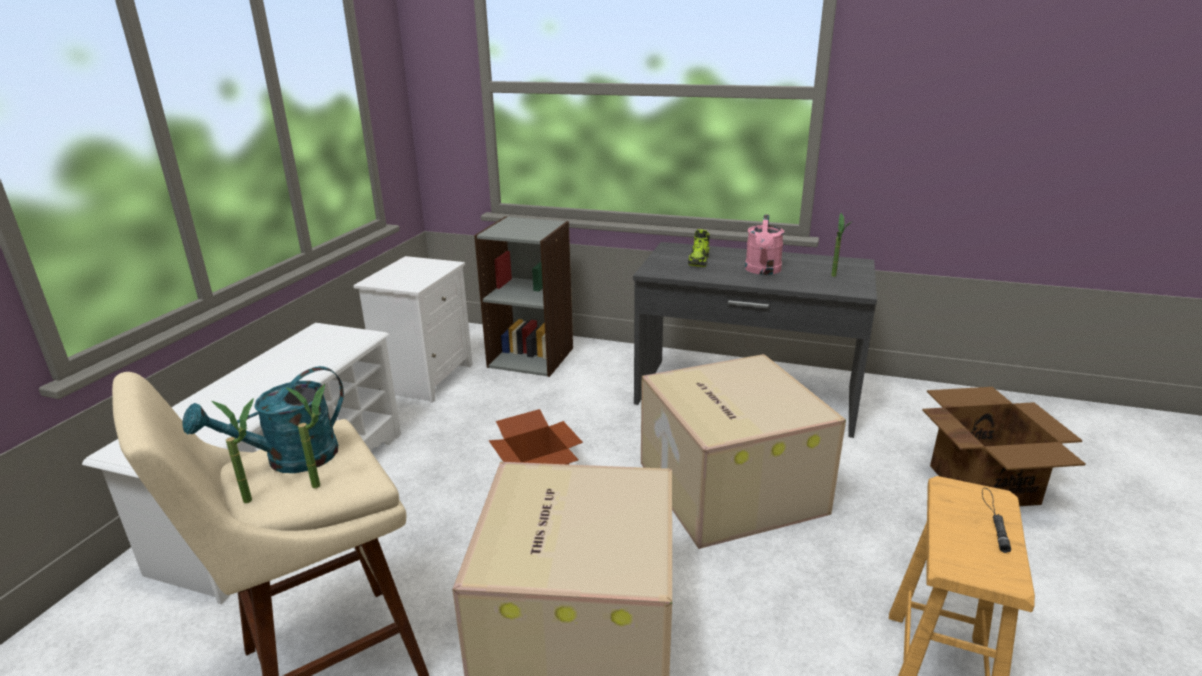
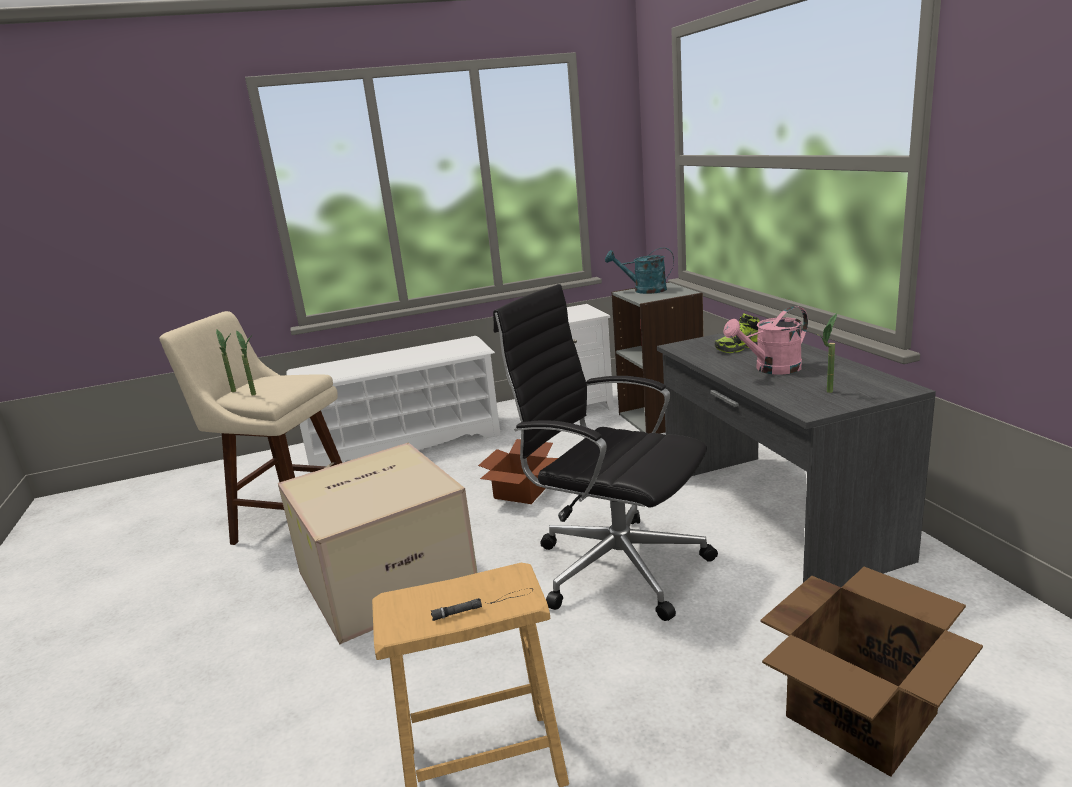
camera: 55 degrees right, 5 degrees down
(290, 460) = (271, 381): turquoise watering can -> turquoise watering can (644, 290)
(727, 486) = (615, 565): cardboard box -> black office chair

